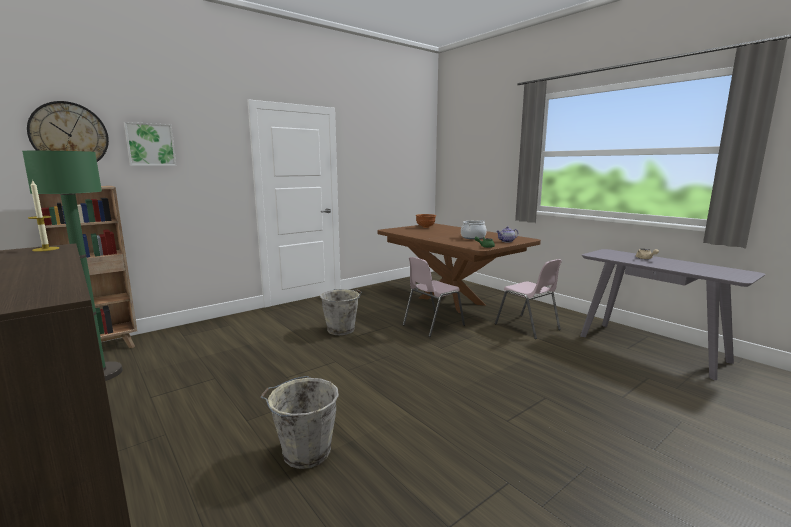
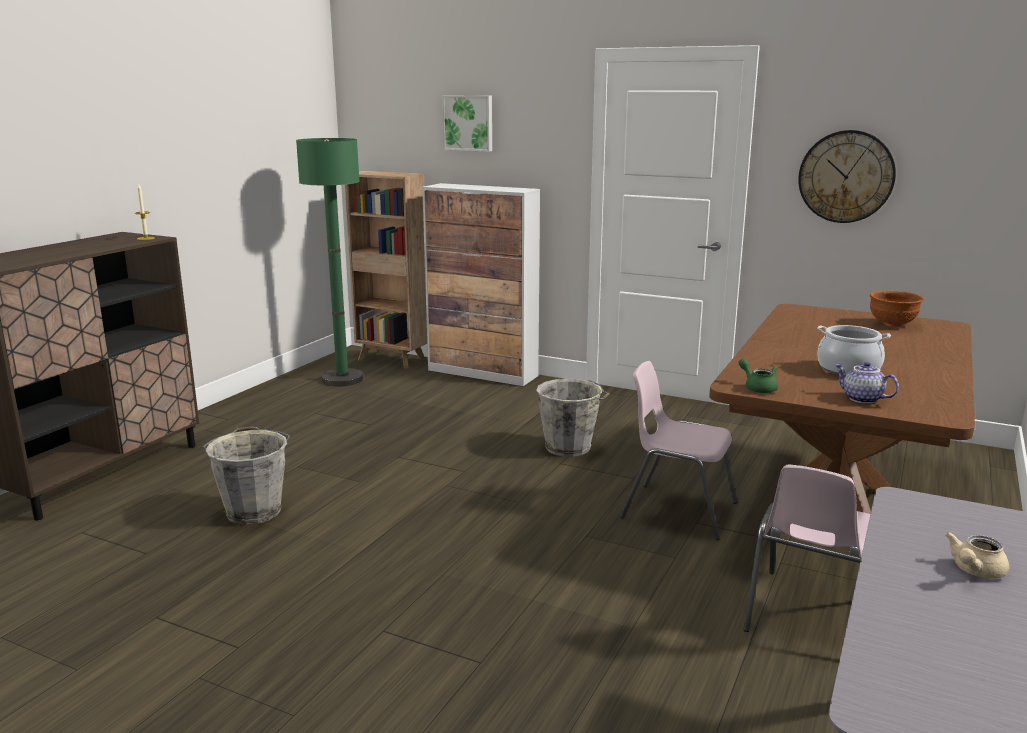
camera: 65 degrees right, 5 degrees up
(69, 135) = (398, 113): wall clock -> wall clock (846, 176)
(197, 327) = (483, 373): none -> cabinet

